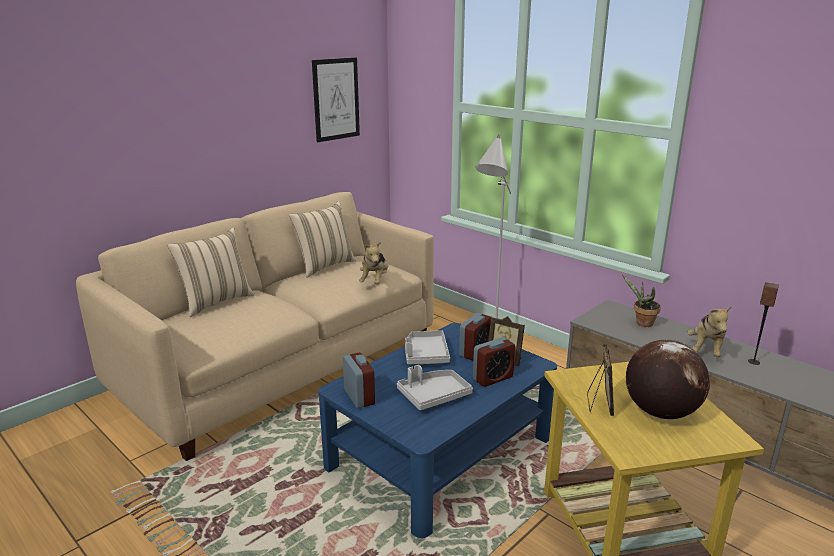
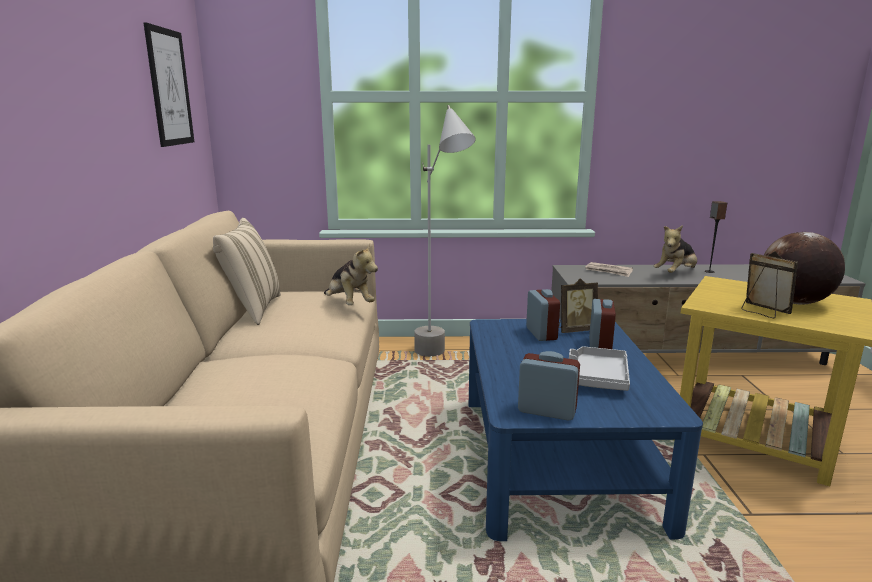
camera: 45 degrees left, 5 degrees down
(215, 302) = (183, 389): beige pillow -> none
(425, 355) = (511, 352): grey tray -> none
(642, 323) = (609, 271): potted plant -> newspaper
(706, 350) = (676, 273): plush toy -> plush toy turned 75 degrees clockwise

